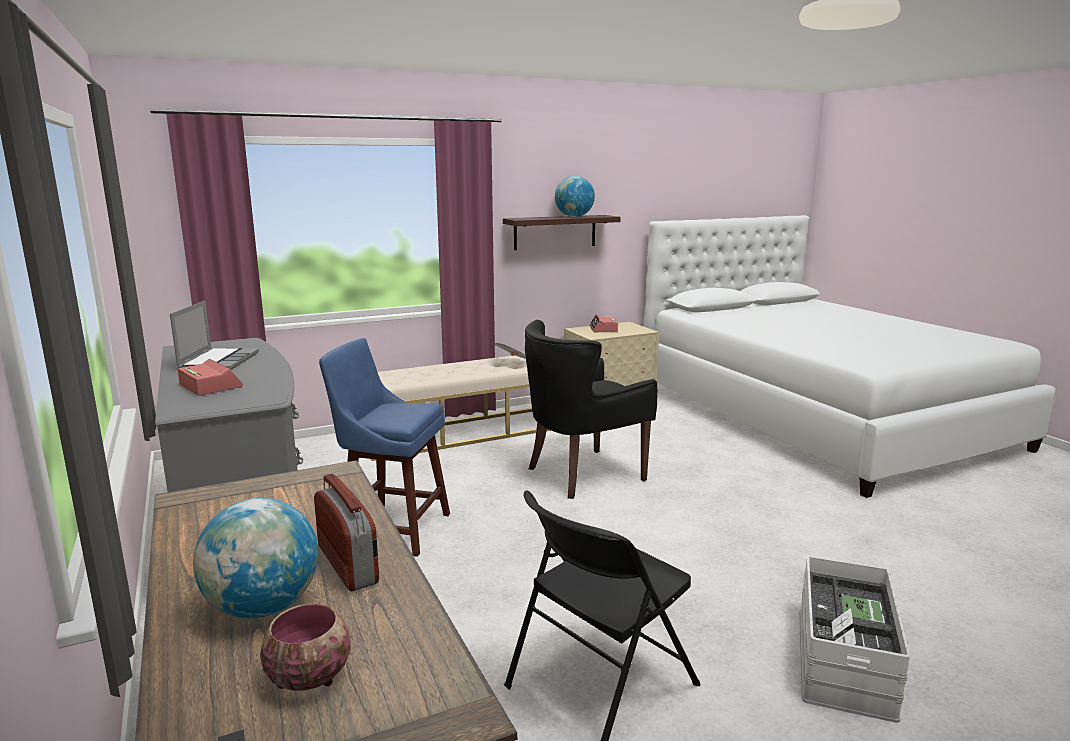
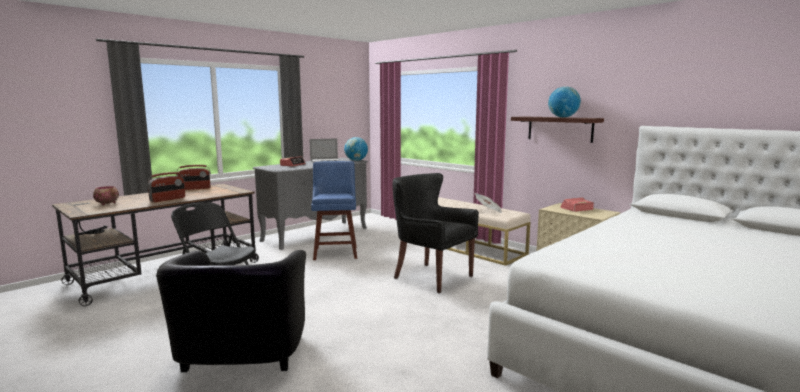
camera: 70 degrees right, 5 degrees down
(200, 531) = (195, 188): none -> radio
(263, 607) = (145, 197): globe -> globe (356, 160)
(846, 660) = (240, 359): white storage box -> black armchair

